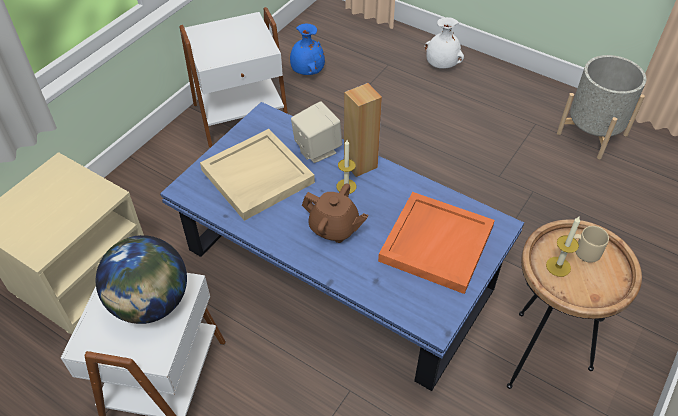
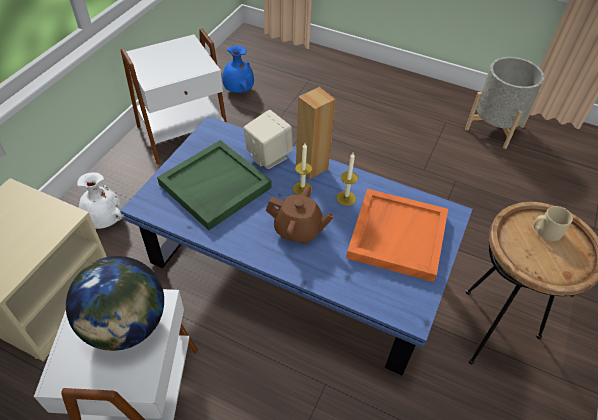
camera: 10 degrees left, 0 degrees up
(257, 177) = (215, 187): beige tray -> green tray
(441, 65) = (356, 77): white vase -> white vase (104, 220)
(558, 266) = (526, 248): candle -> candle (346, 198)

